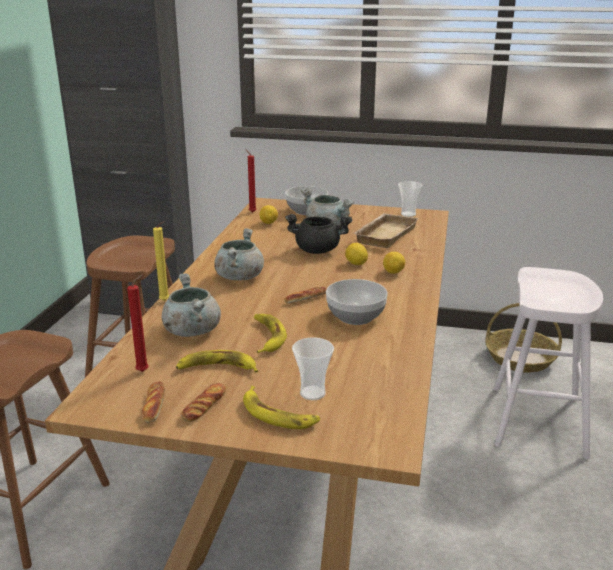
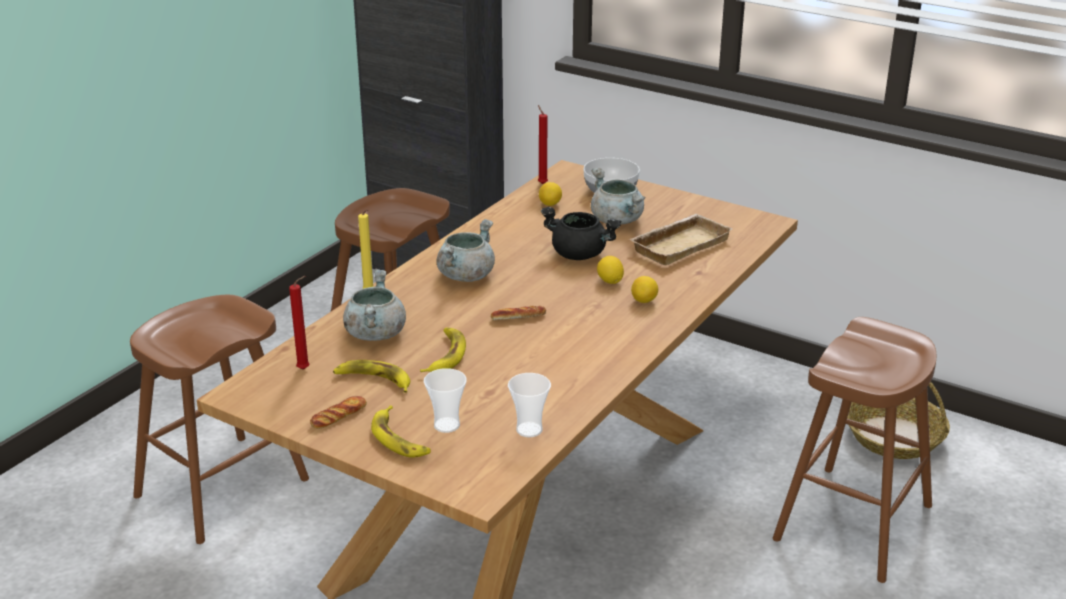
camera: 20 degrees right, 5 degrees up
(154, 405) = (295, 406): bread -> none
(356, 317) = (555, 350): bowl -> none
(408, 214) = (737, 217): cup -> cup (529, 430)
(538, 421) = (853, 522): white stool -> brown stool

